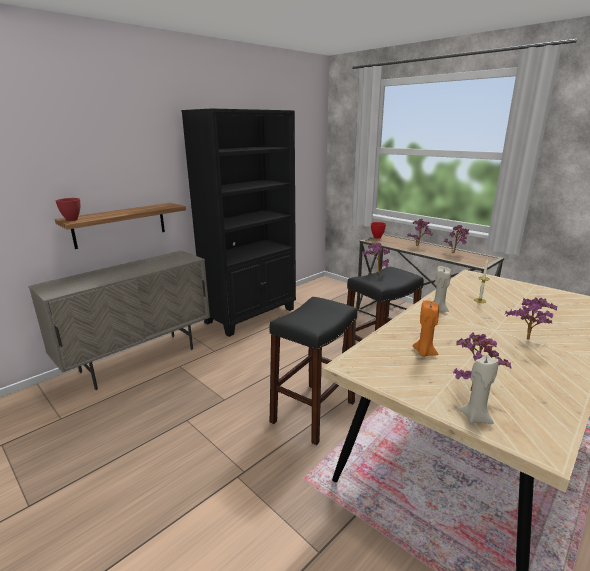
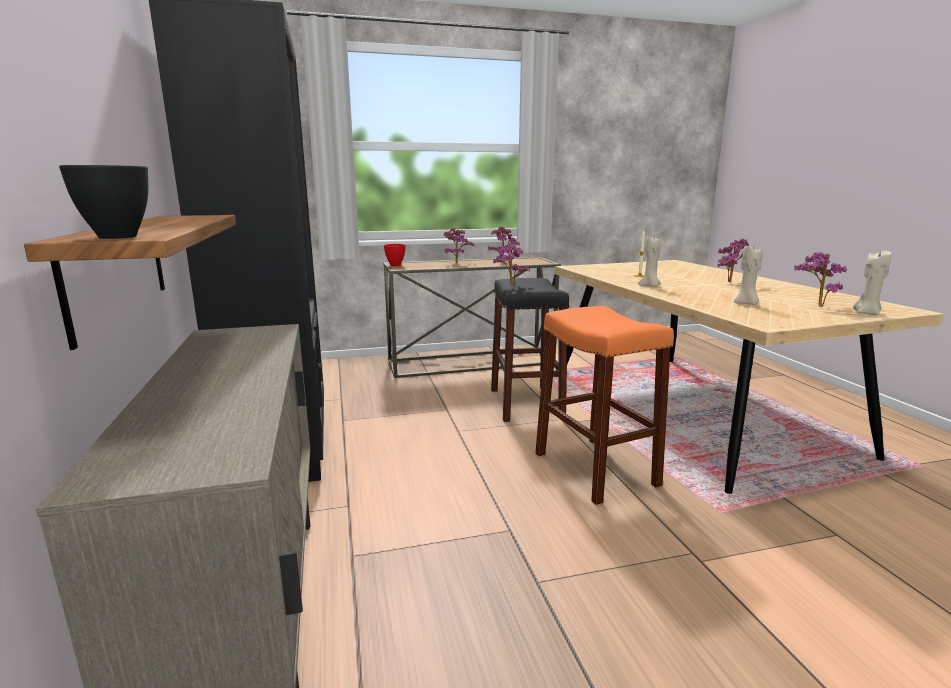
camera: 60 degrees left, 5 degrees down
(71, 220) = (116, 237): red bowl -> black bowl
(313, 411) = (595, 469): black stool -> orange stool
(424, 353) = (746, 304): orange candle -> beige candle

